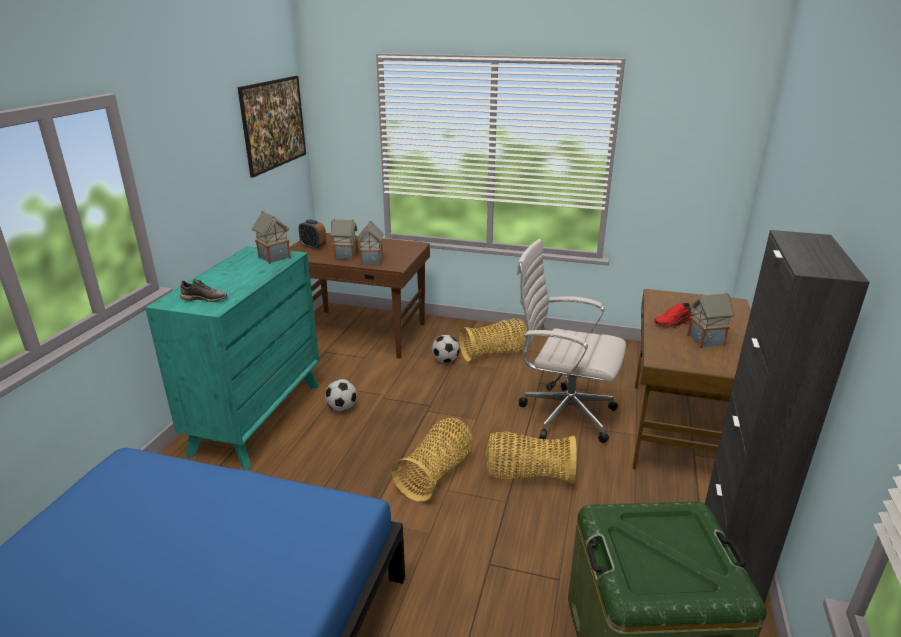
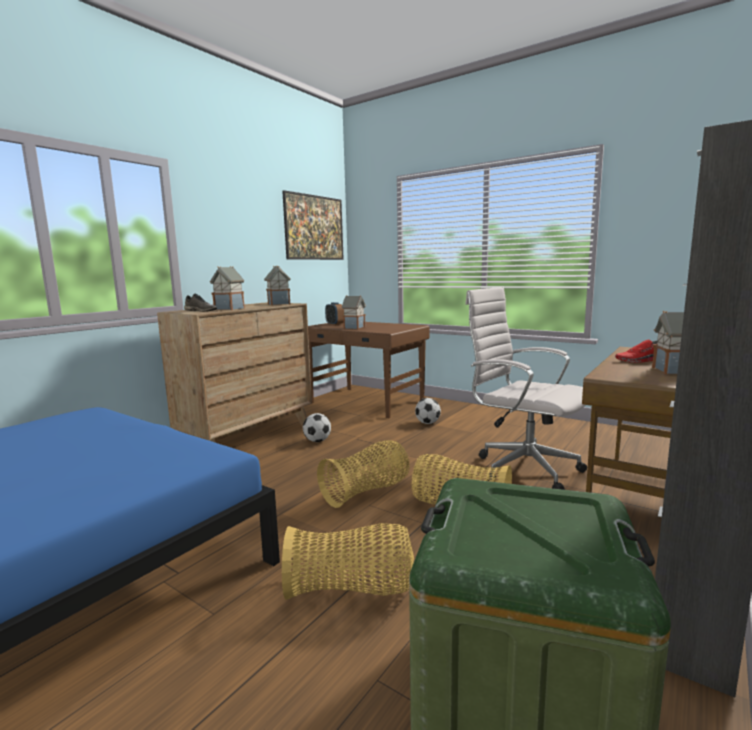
camera: 20 degrees right, 15 degrees down
(257, 418) = (248, 438): turquoise dresser -> brown dresser
(371, 261) = (371, 329): toy house -> toy house (229, 309)
(494, 353) = (476, 423): basket -> basket (351, 589)

